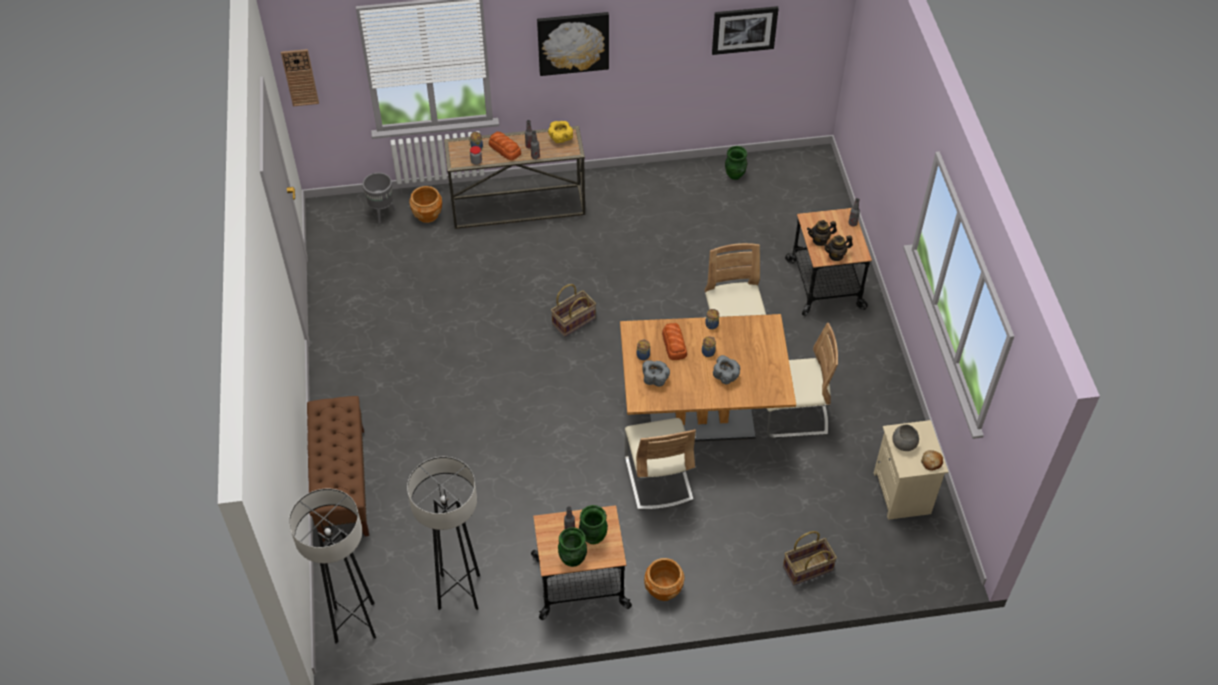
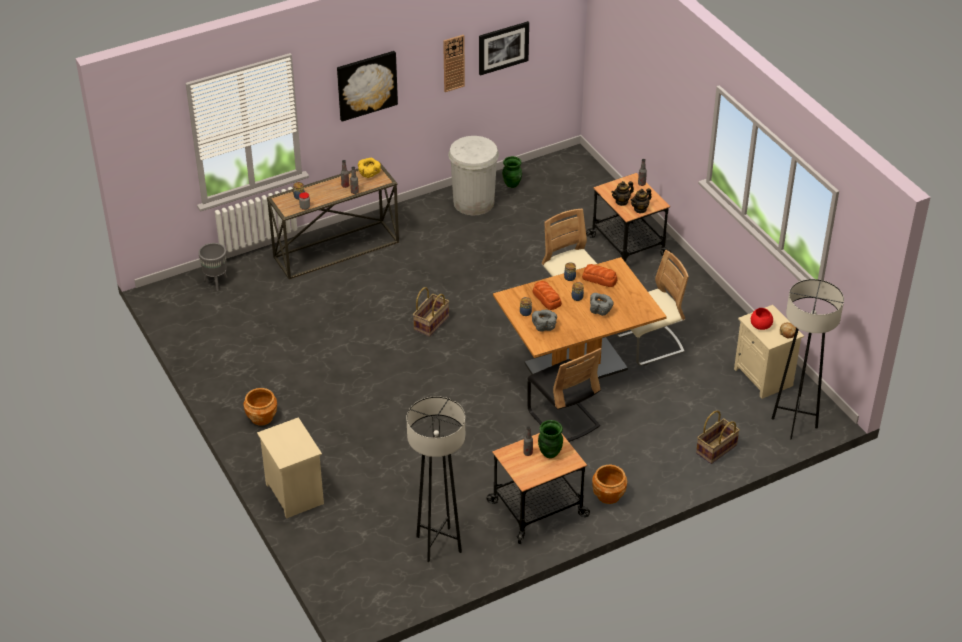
camera: 20 degrees left, 10 degrees down
(300, 77) = (137, 161): wall clock -> wall clock (453, 63)
(342, 484) = (293, 494): brown bench -> beige nightstand
(355, 622) = (360, 591): grey floor lamp -> grey floor lamp (794, 423)
(427, 214) = (258, 274): brown planter -> brown planter (261, 417)
(505, 149) = (325, 192): bread -> bread (600, 279)
(573, 559) = (542, 472): green vase -> none
(658, 479) = (563, 419): beige chair -> black chair
(684, 187) = (473, 202): none -> white trash can
(904, 443) = (760, 325): grey bowl -> red bowl

